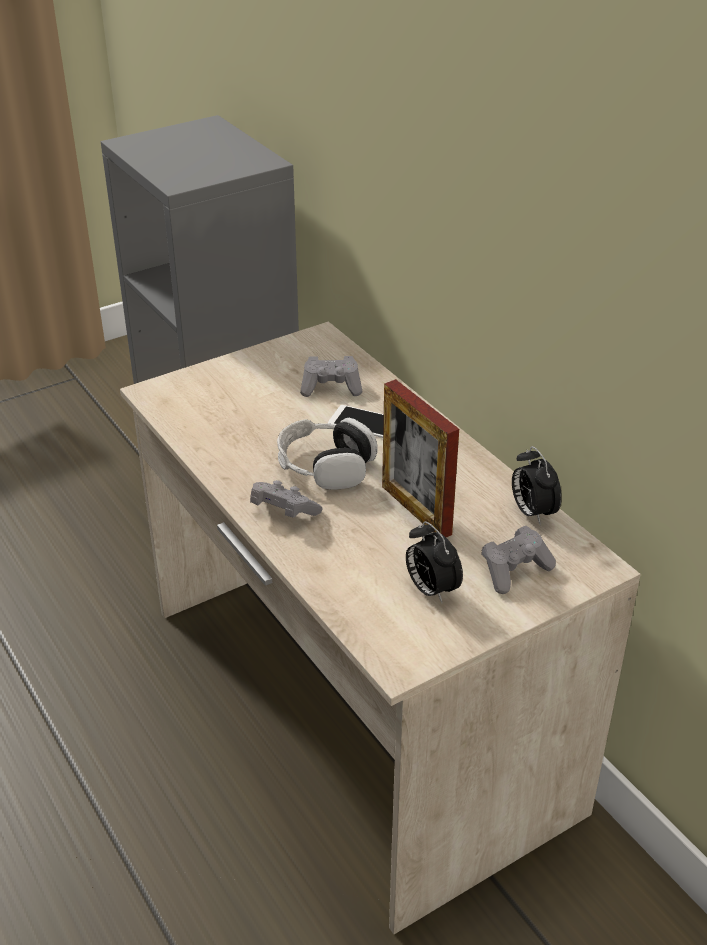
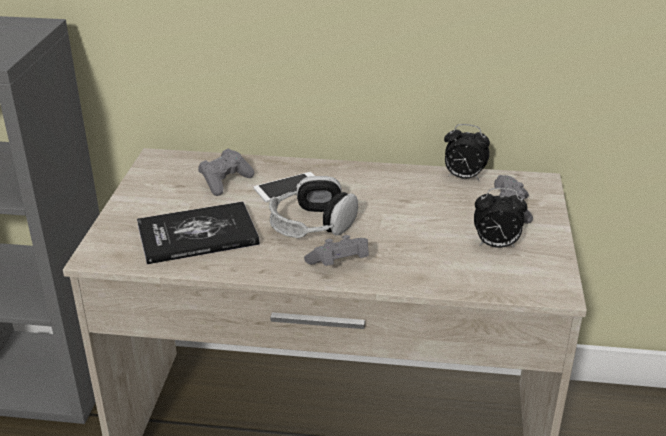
camera: 50 degrees left, 5 degrees down
(235, 419) = (197, 235): none -> book
(416, 510) = (408, 213): picture frame -> none

